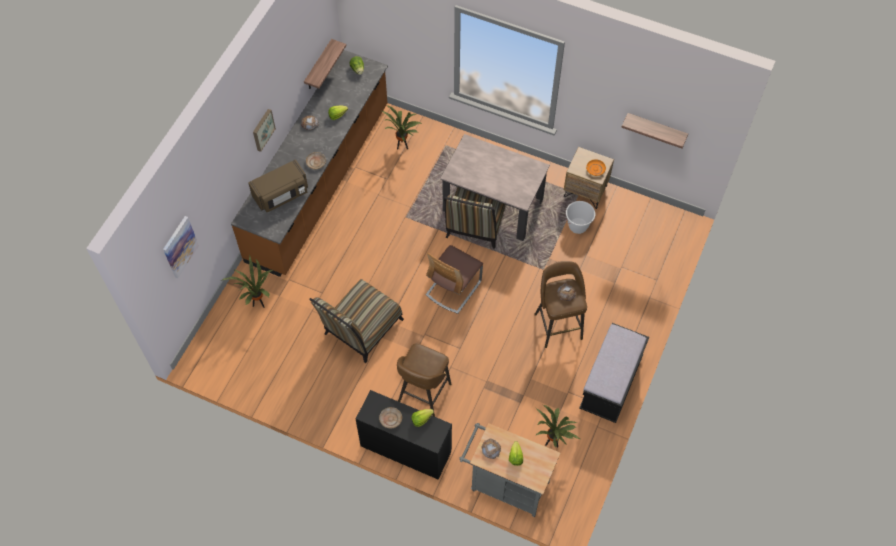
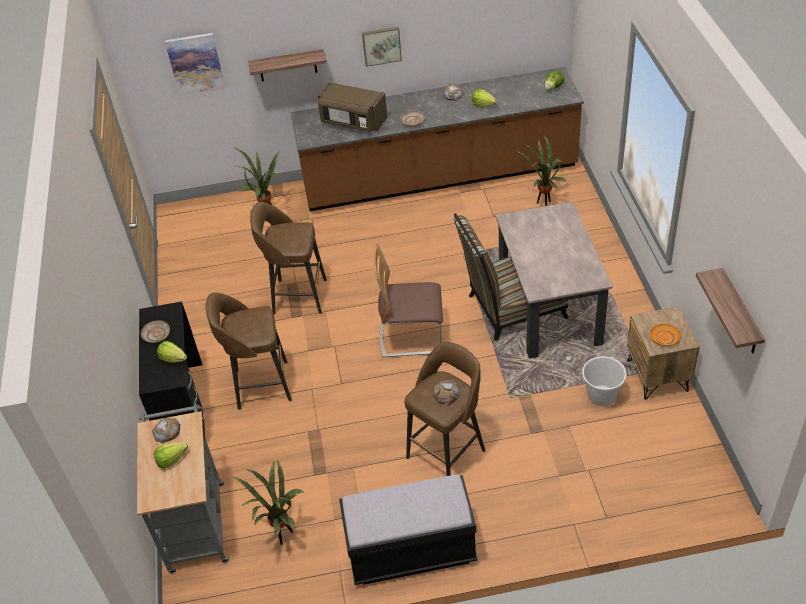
camera: 60 degrees right, 15 degrees down
(318, 66) = (513, 53): shelf -> shelf (287, 65)
(360, 330) = (297, 296): chair -> brown stool

